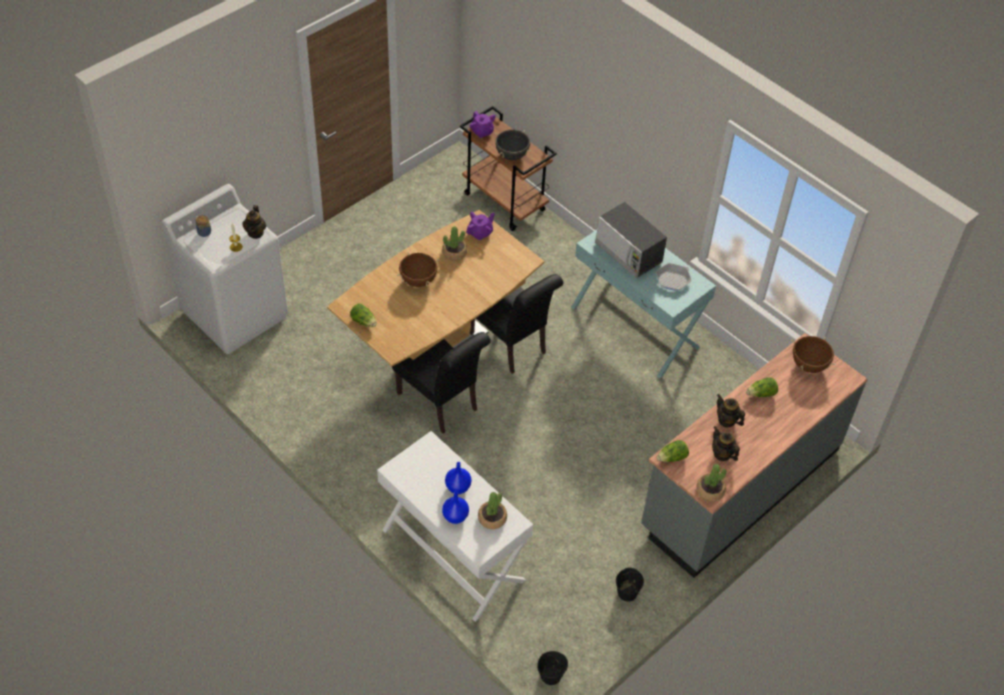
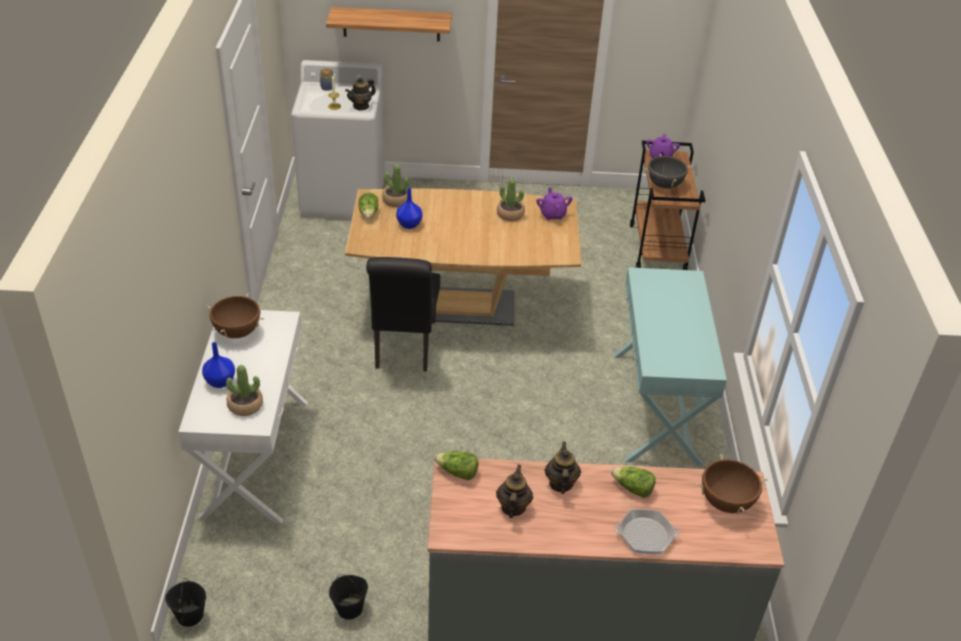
camera: 45 degrees right, 10 degrees down
(228, 145) = (391, 24): none -> shelf
(418, 280) = (452, 214): brown cooking pot -> brown cooking pot (237, 332)
(458, 487) = (256, 364): blue vase -> blue vase (409, 225)
(480, 233) = (553, 214): purple teapot -> purple teapot turned 105 degrees counterclockwise
(511, 346) = (520, 347): black chair -> none
(628, 253) = (668, 303): microwave -> none
(673, 280) = (685, 348): frying pan -> frying pan (645, 535)
(710, 491) = (452, 528): potted plant -> potted plant (396, 200)

